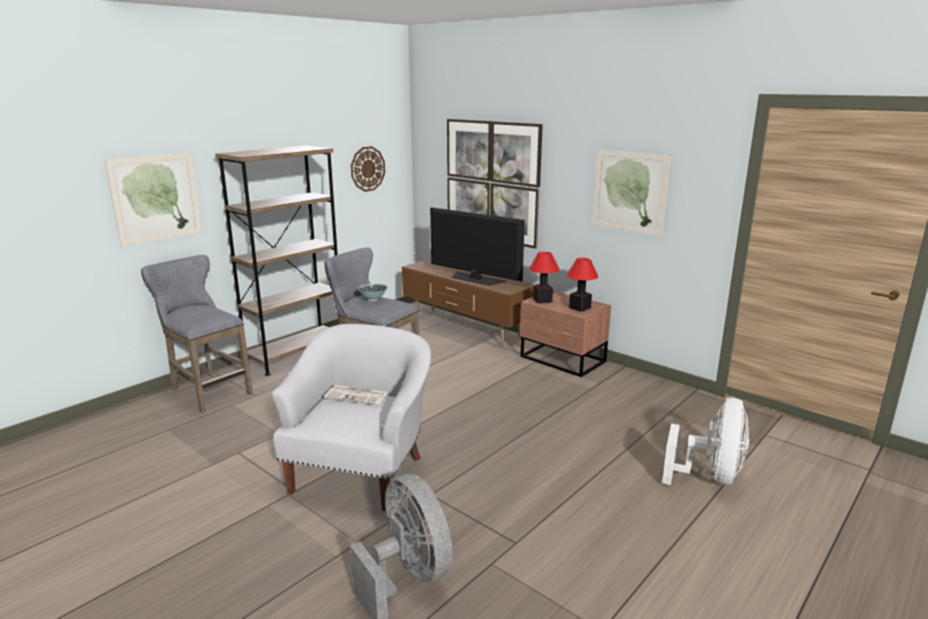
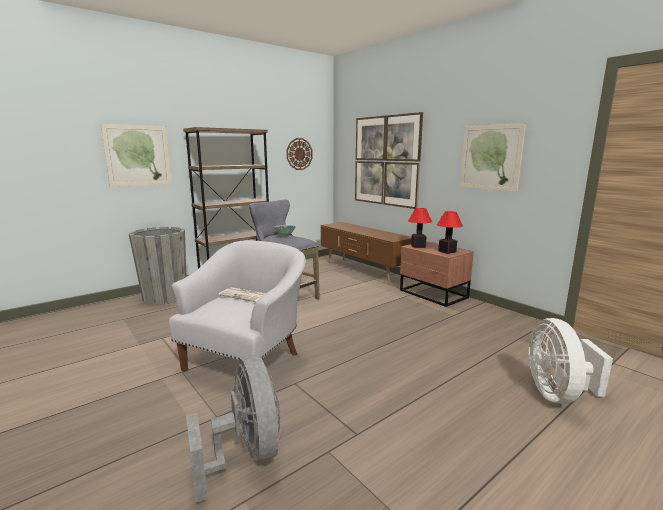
camera: 10 degrees right, 5 degrees down
(207, 390) = (165, 296): grey stool -> grey planter
(475, 279) = (370, 232): television -> none
(710, 476) = (557, 394): white fan -> white fan turned 150 degrees clockwise

